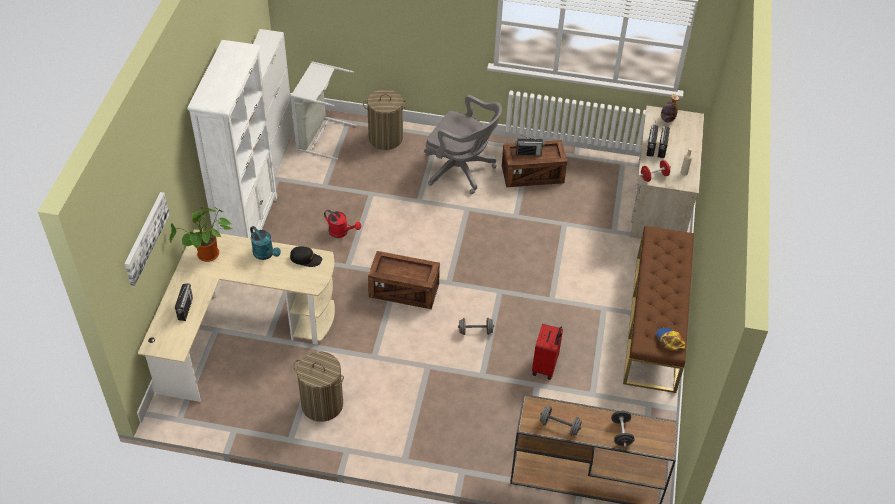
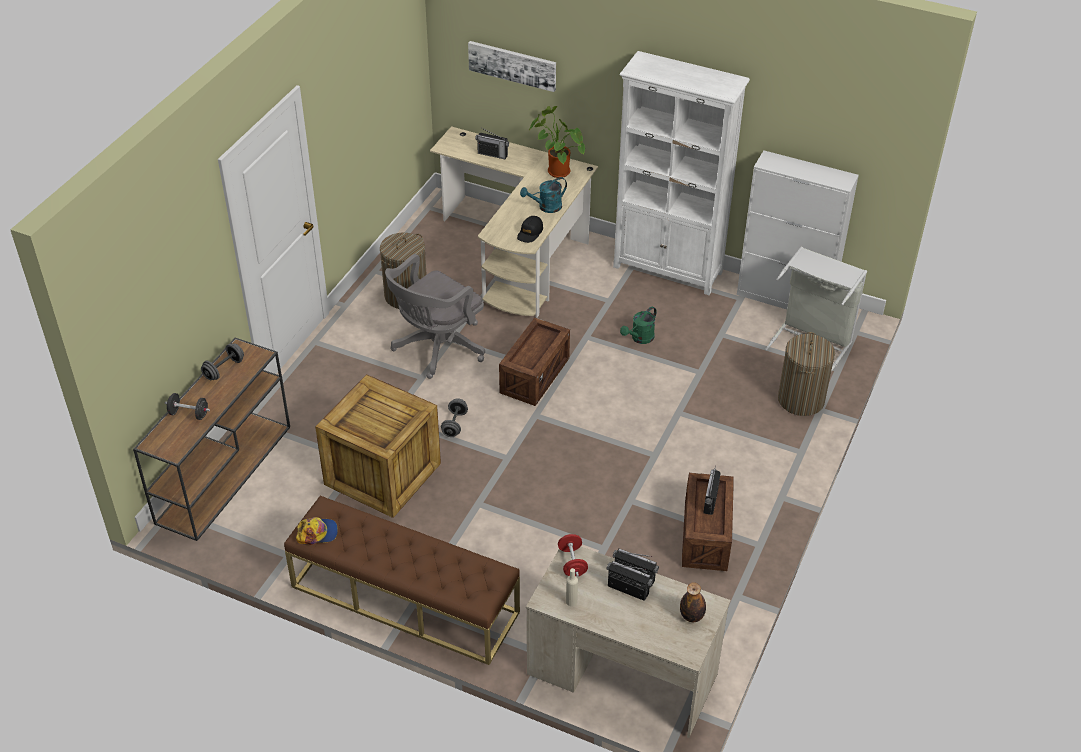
camera: 105 degrees right, 5 degrees down
(341, 232) = (640, 339): red watering can -> green watering can
(462, 170) = (727, 463): grey office chair -> grey office chair (436, 349)
(545, 366) = (380, 474): red suitcase -> crate

